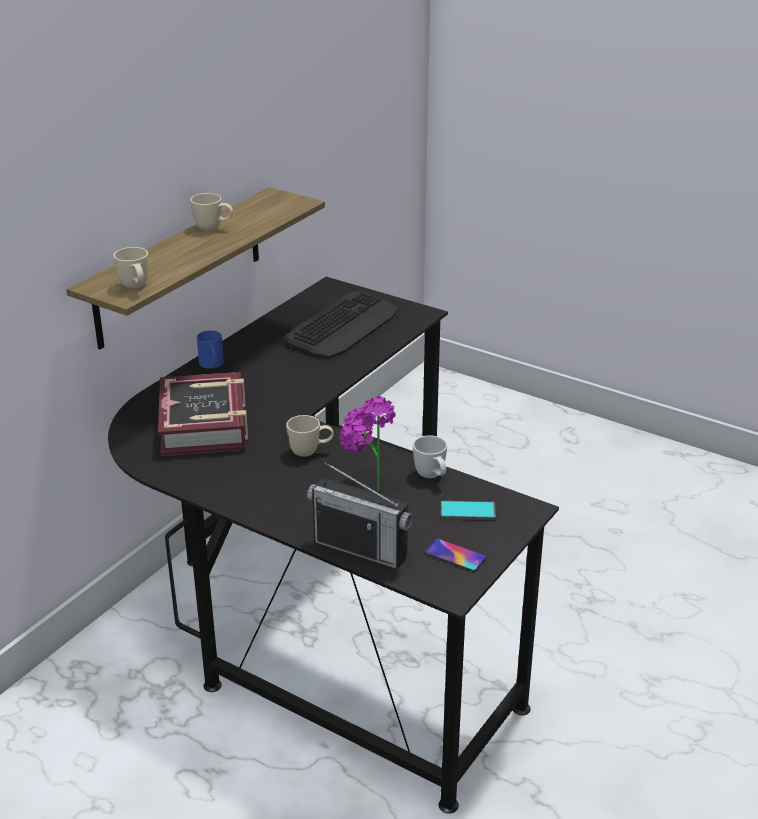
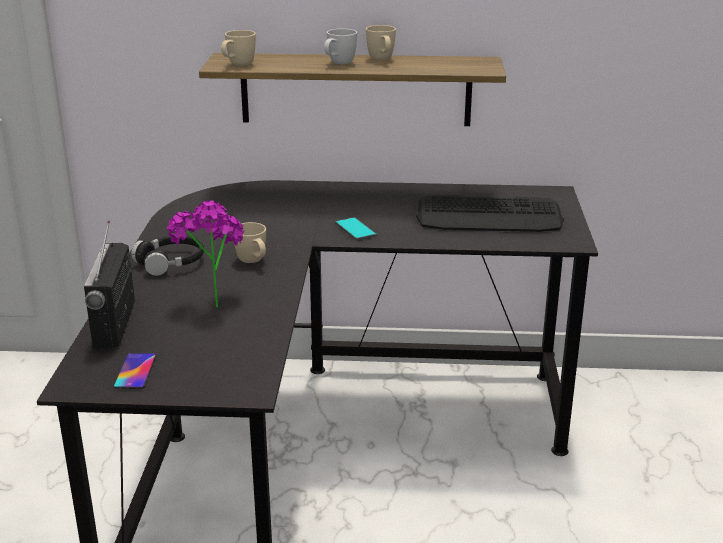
camera: 60 degrees right, 5 degrees down
(204, 424) = (253, 213): book -> none
(212, 365) = (350, 190): blue mug -> none
(264, 493) = (171, 262): none -> black headphones
(432, 477) = (264, 325): white mug -> white mug (338, 64)
(468, 511) = (219, 358): phone -> phone (355, 230)

